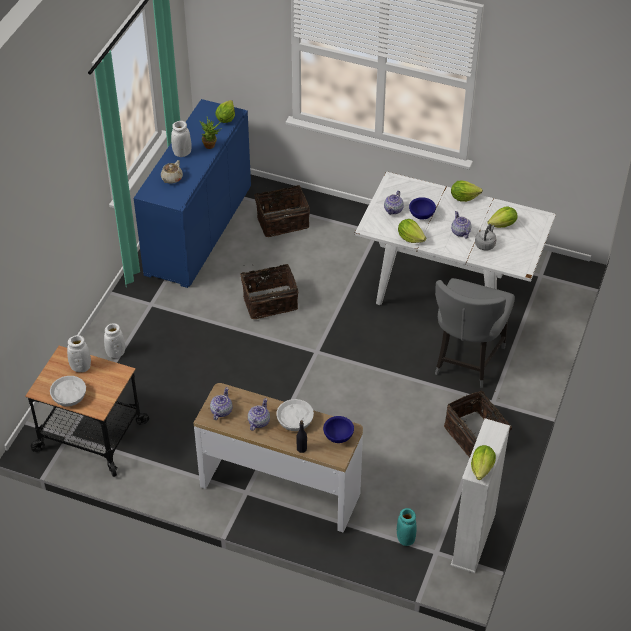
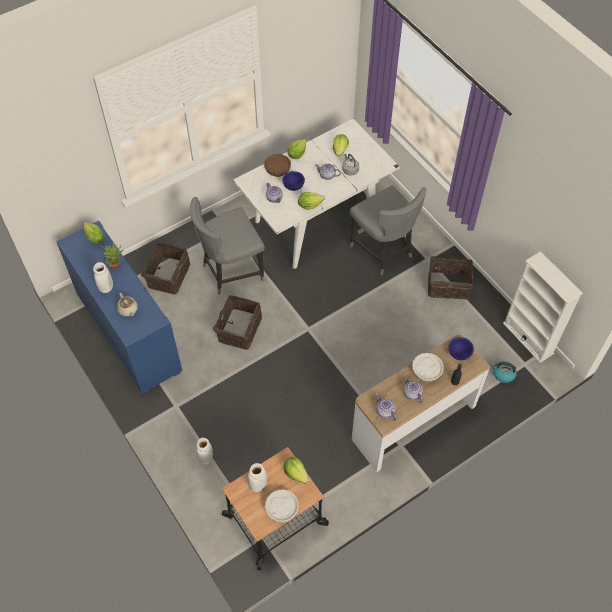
camera: 55 degrees left, 10 degrees up
(329, 261) = (231, 271): none -> grey chair
(405, 538) = (503, 374): turquoise vase -> kettle
(430, 194) = (278, 169): none -> brown bowl
(482, 468) = (567, 287): lettuce -> lettuce (295, 473)

